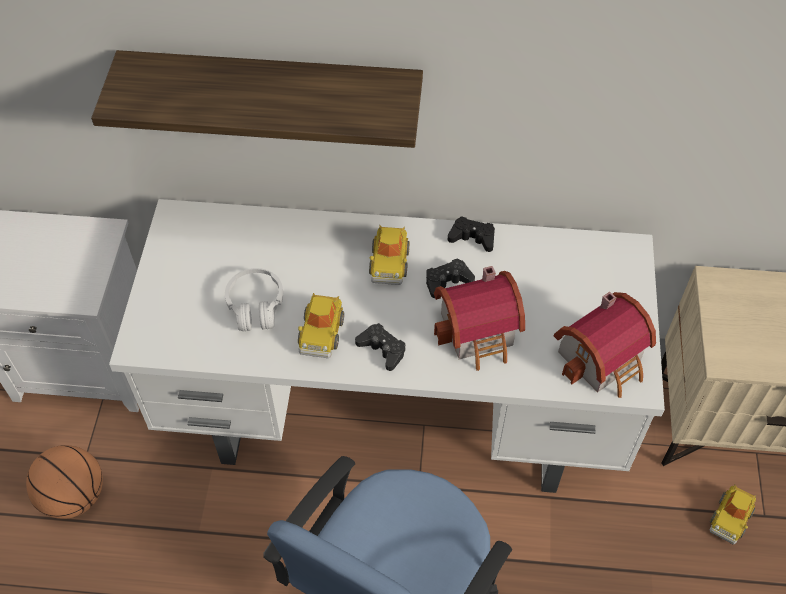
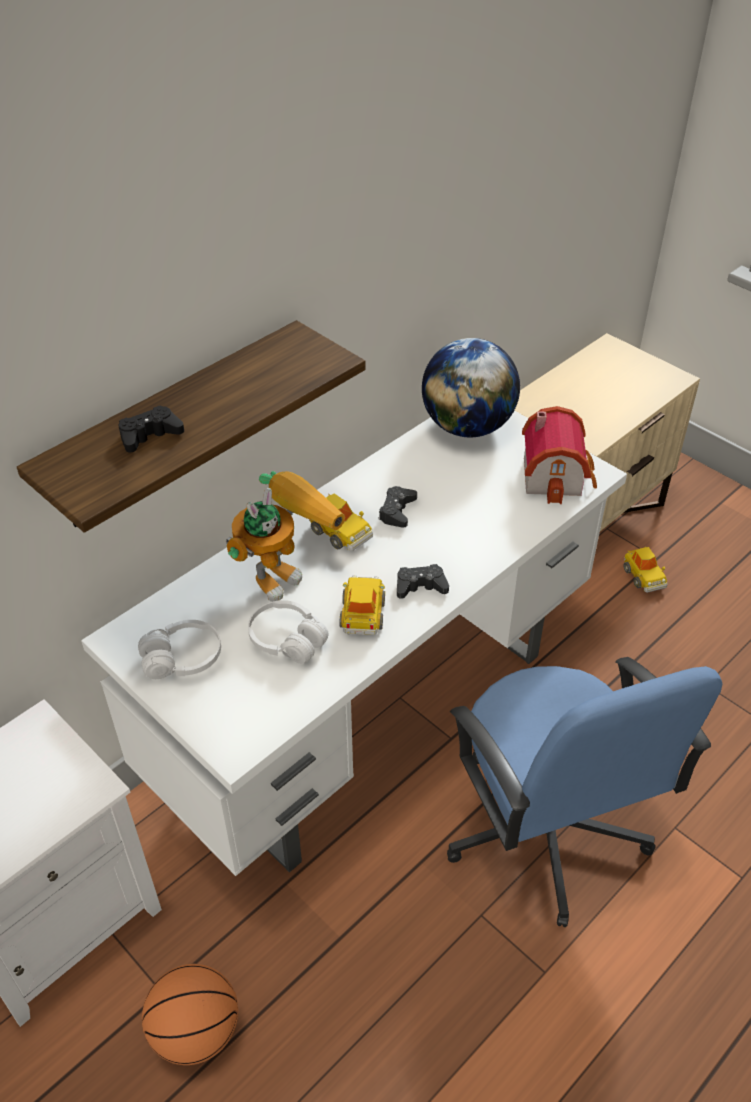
camera: 50 degrees left, 10 degrees down
(188, 262) = (182, 659): none -> white headphones
(320, 257) = (284, 569): none -> toy robot
(321, 332) = (362, 613): toy car -> toy car turned 135 degrees counterclockwise
(472, 238) = (372, 473): black game controller -> black game controller (150, 435)
(480, 333) = (465, 522): toy house -> none
(596, 261) = (467, 427): none -> globe

